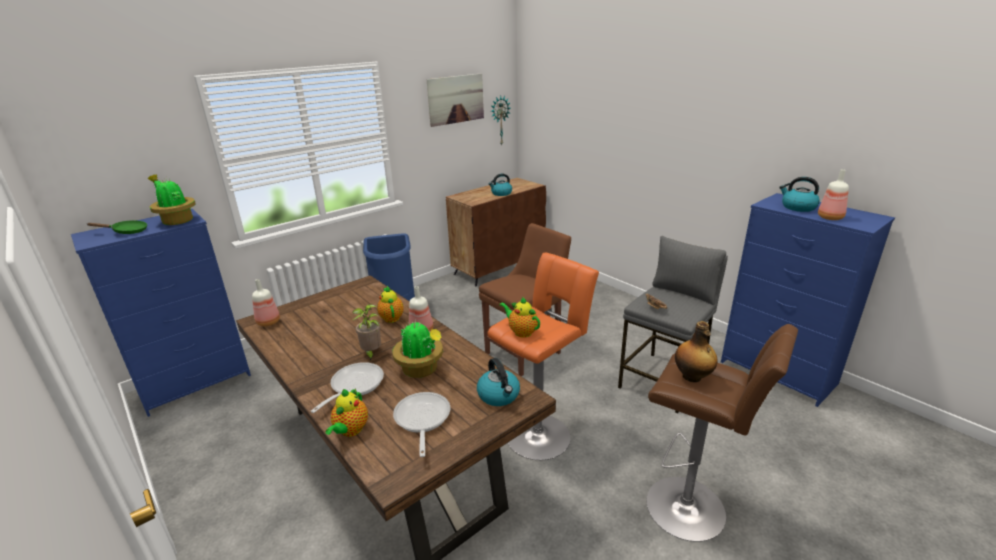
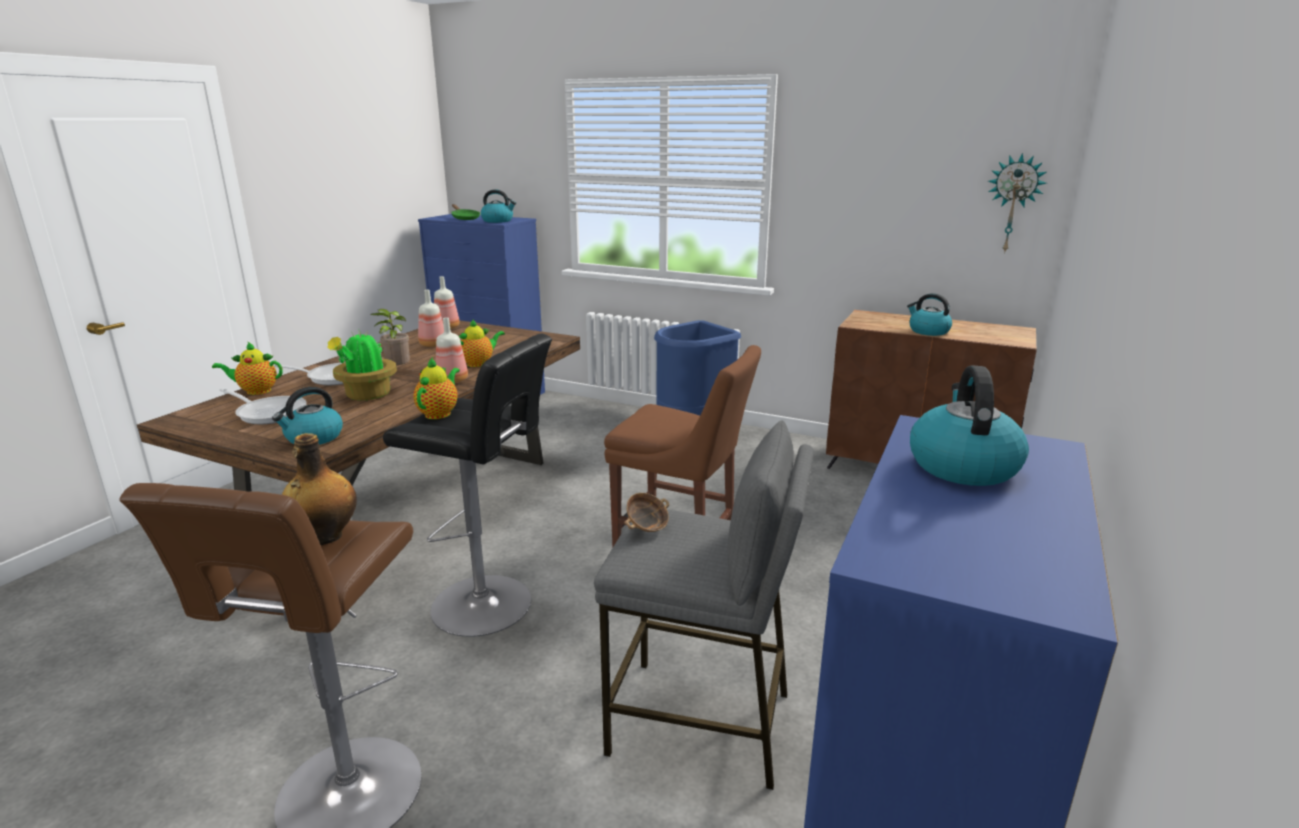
camera: 65 degrees right, 5 degrees down
(177, 221) = (498, 221): potted plant -> kettle
(422, 420) = (268, 413): frying pan -> frying pan turned 60 degrees clockwise
(456, 99) = (912, 148): picture -> none
(541, 433) = (488, 606): orange stool -> black stool
(830, 217) = (917, 508): bottle -> bottle (433, 345)

